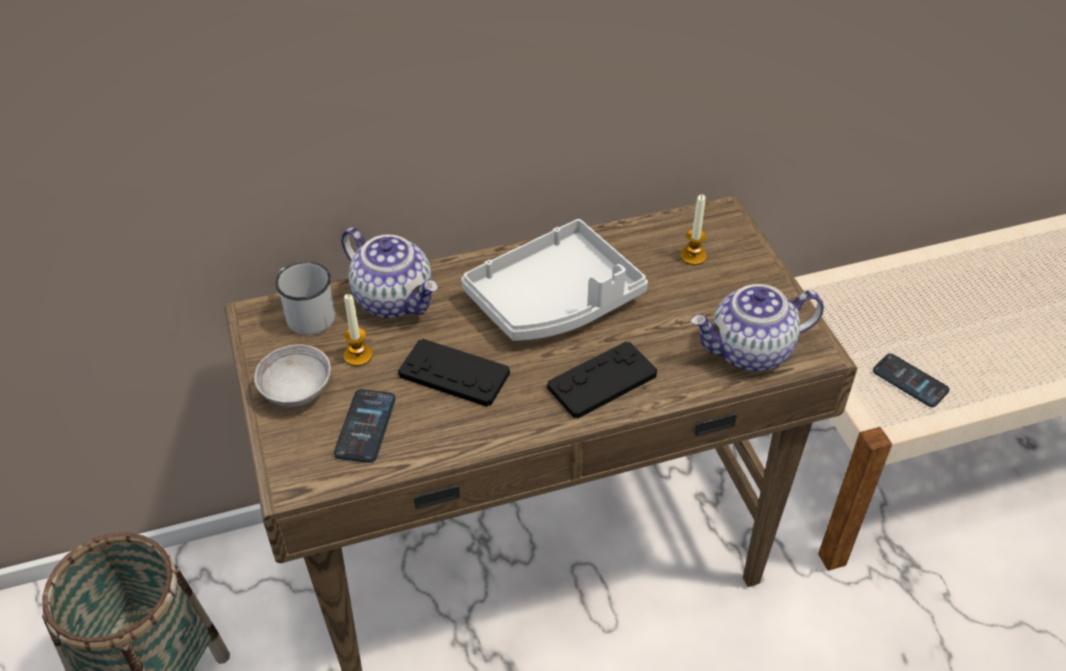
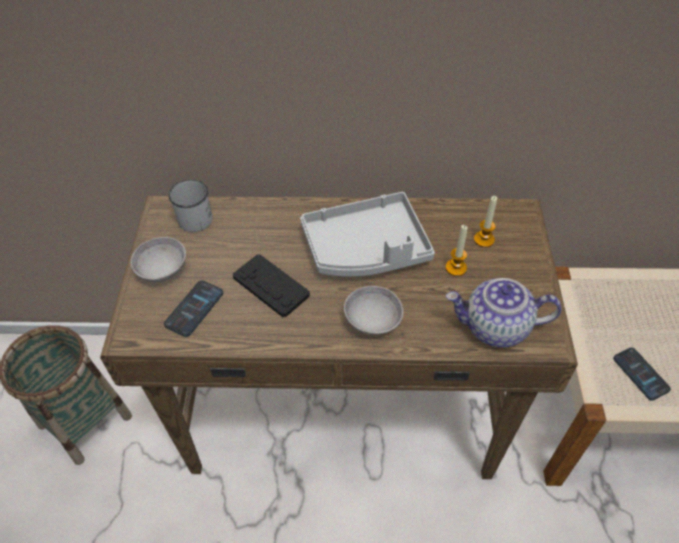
camera: 20 degrees right, 5 degrees up
(358, 355) = (213, 255): candle -> candle (456, 268)
(394, 299) = (256, 220): teapot -> none
(602, 381) = (373, 320): black game controller -> grey bowl

